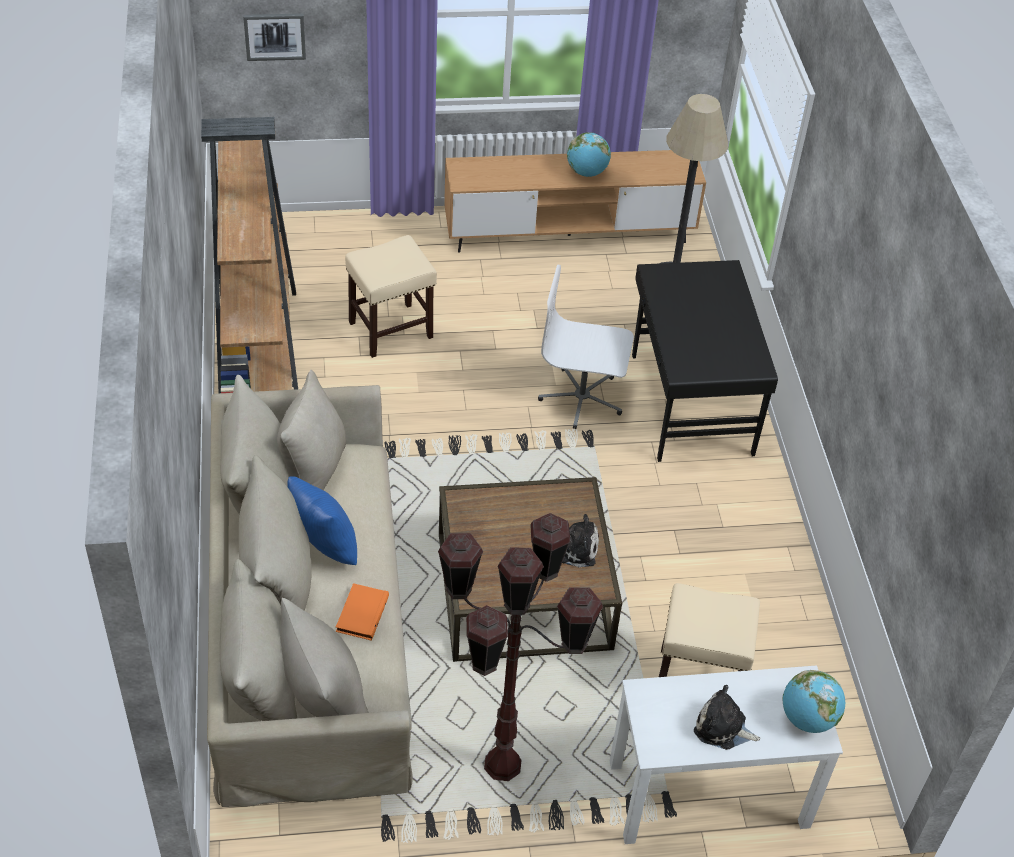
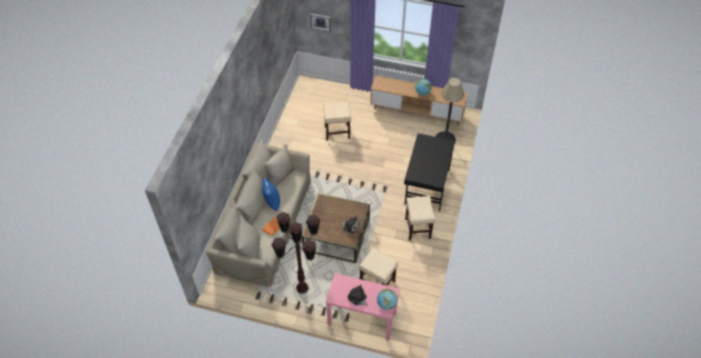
camera: 25 degrees right, 5 degrees up
(258, 350) = (291, 128): brown bookcase -> none
(582, 398) = (390, 174): white office chair -> none
(707, 794) = (361, 318): white desk -> pink desk
(723, 512) = (417, 228): none -> beige stool

